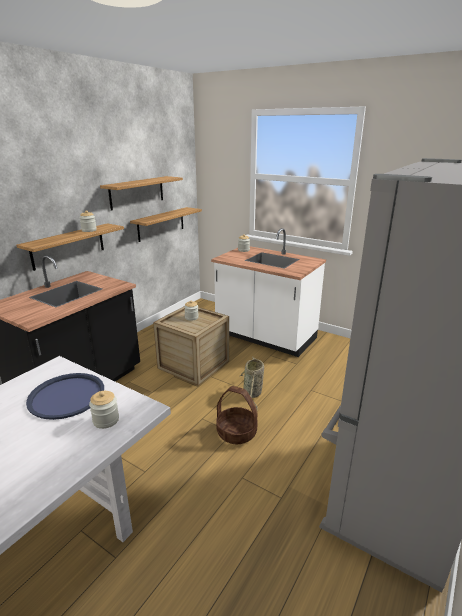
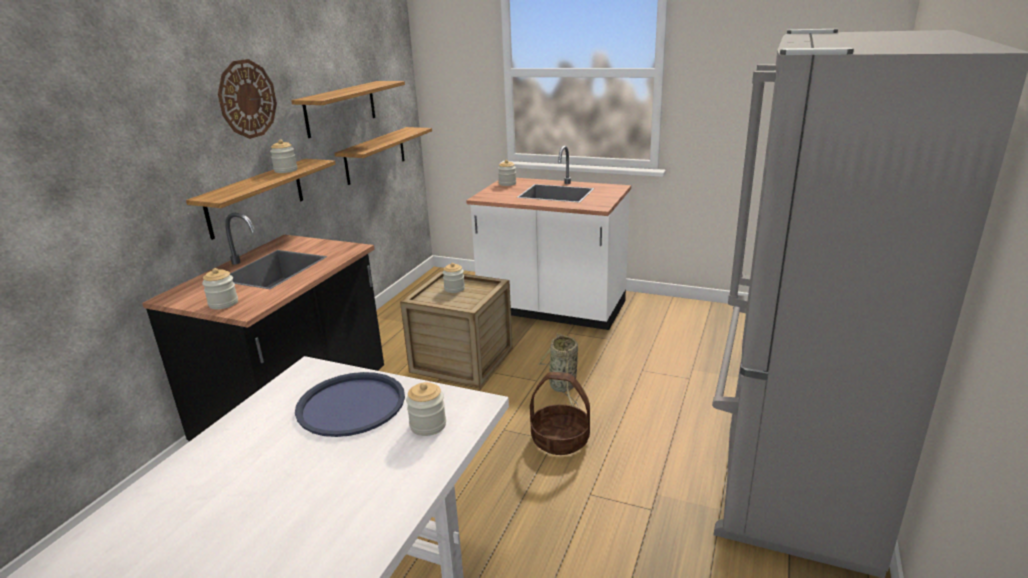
camera: 10 degrees left, 0 degrees up
(22, 314) = (223, 303): none -> jar
(66, 183) = (247, 99): none -> wall clock

